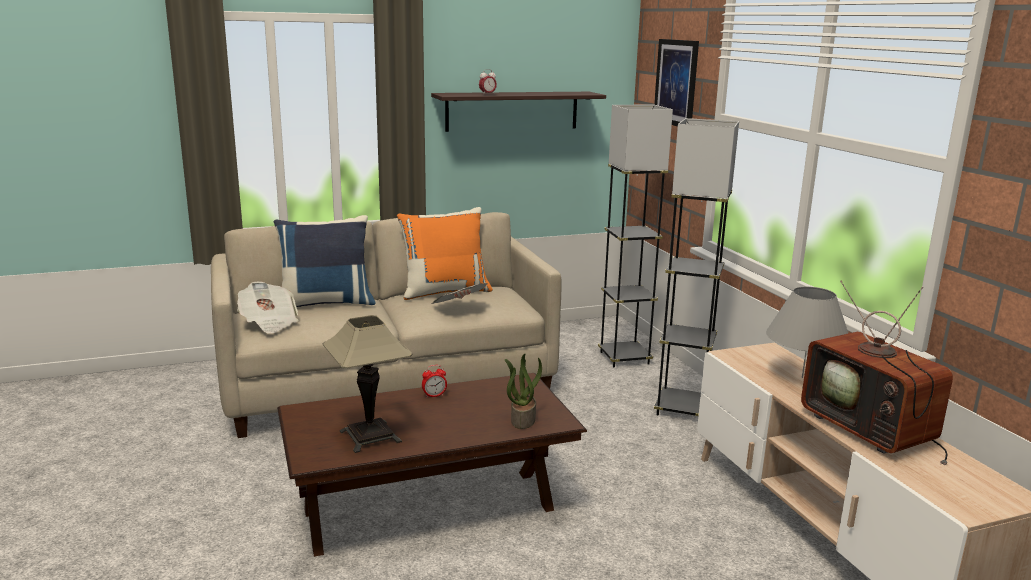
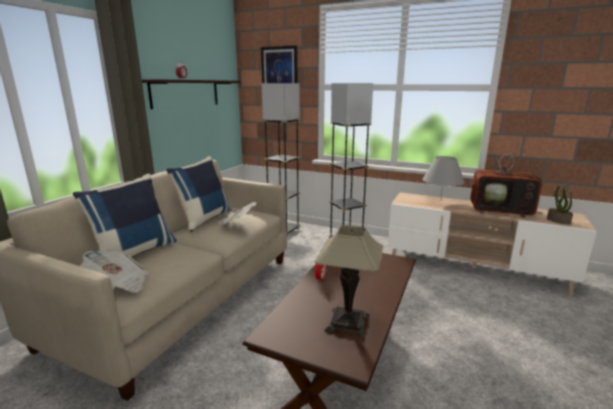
camera: 45 degrees left, 0 degrees up
(445, 291) = (204, 219): orange pillow -> blue pillow
(522, 419) = (386, 268): potted plant -> potted plant (558, 221)

